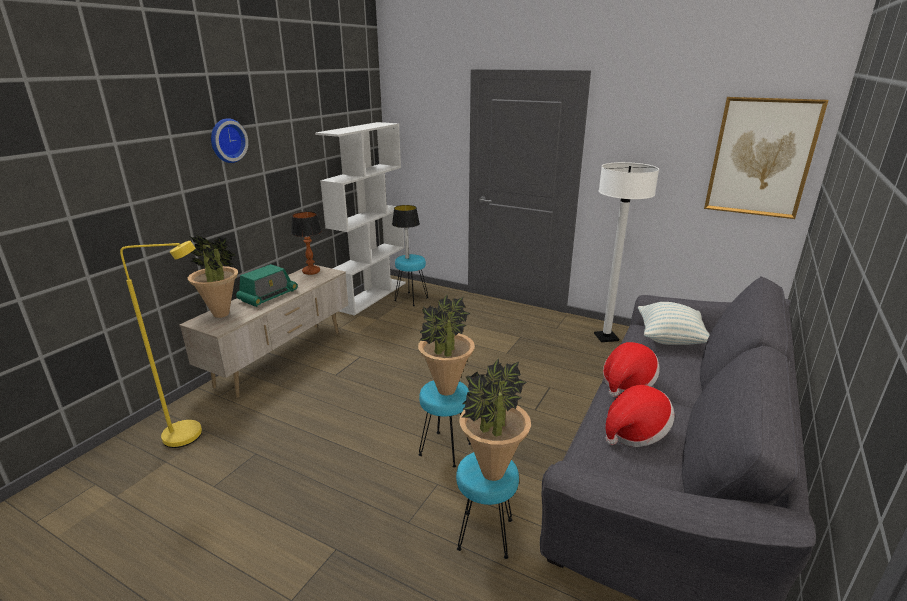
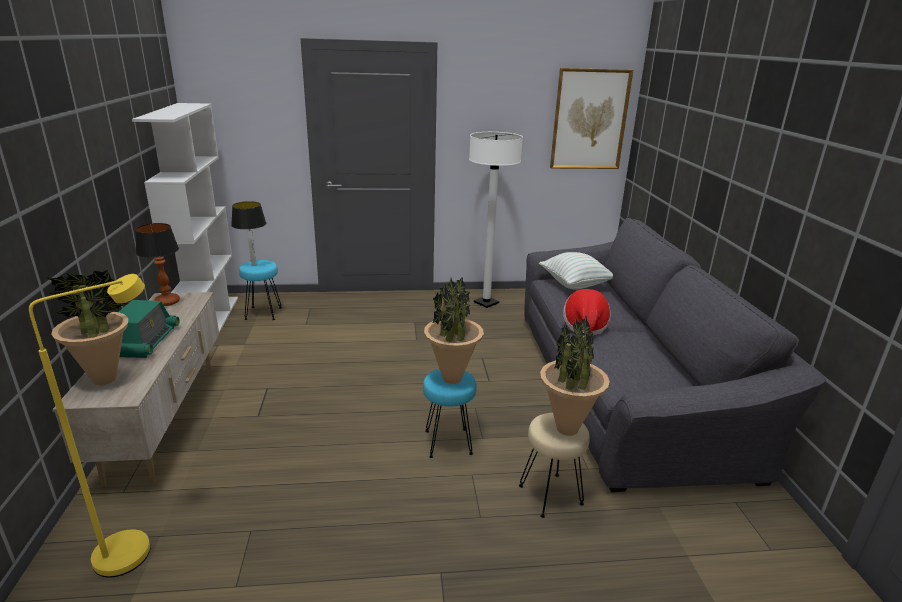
camera: 35 degrees left, 0 degrees up
(227, 140) = (54, 135): wall clock -> none
(485, 535) = (550, 496): turquoise stool -> beige stool
(635, 432) = (629, 360): hat -> none

